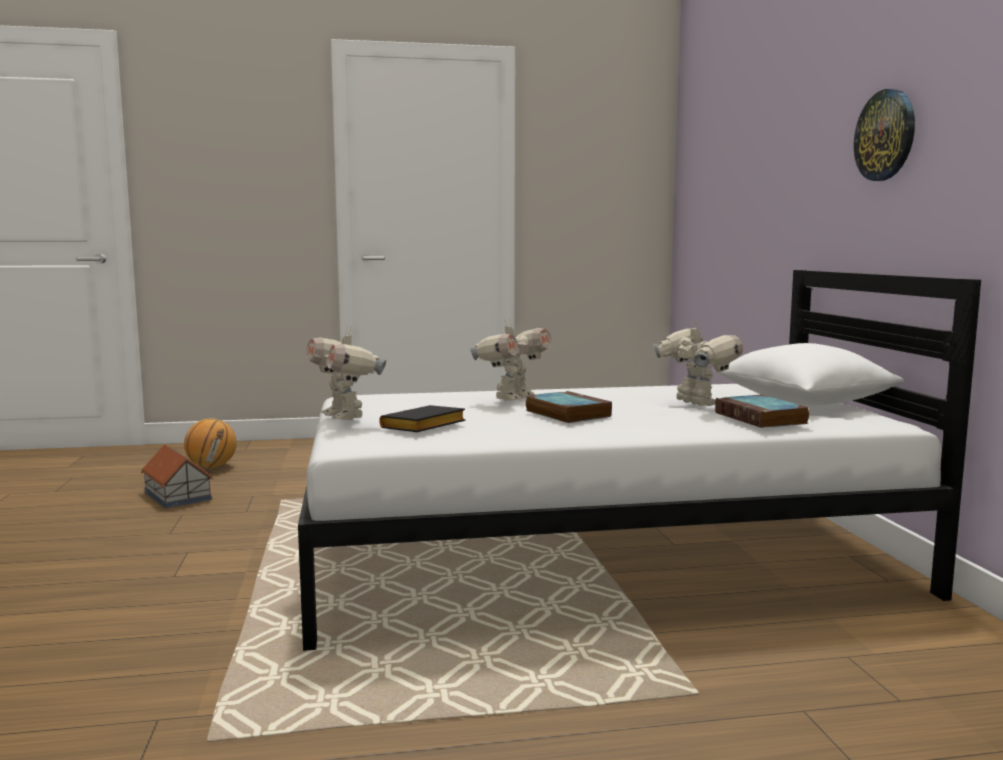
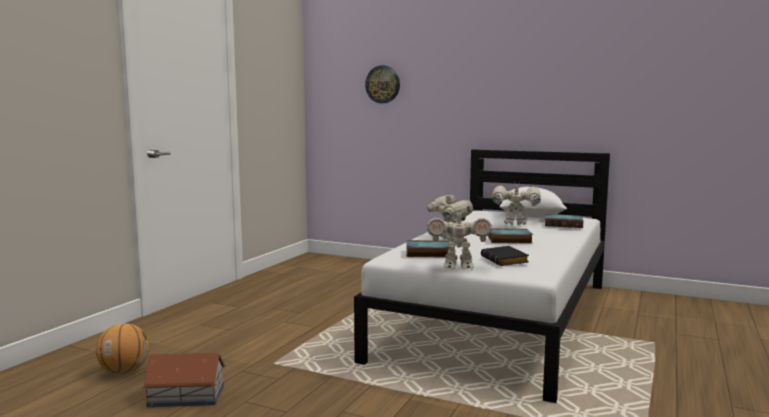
camera: 55 degrees left, 0 degrees up
(406, 401) = (427, 253): none -> book
(885, 135) = (533, 86): wall clock -> wall clock (383, 84)

